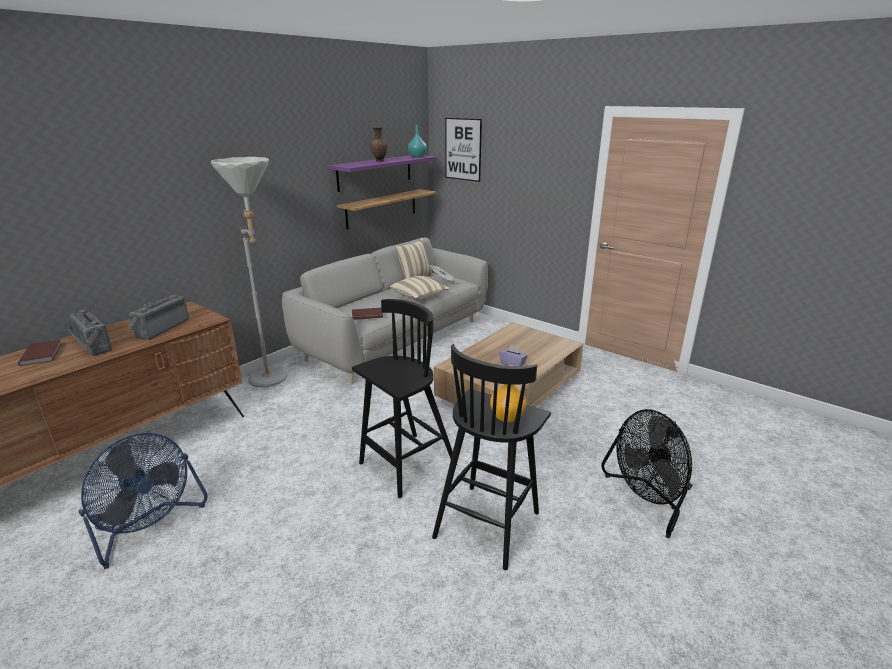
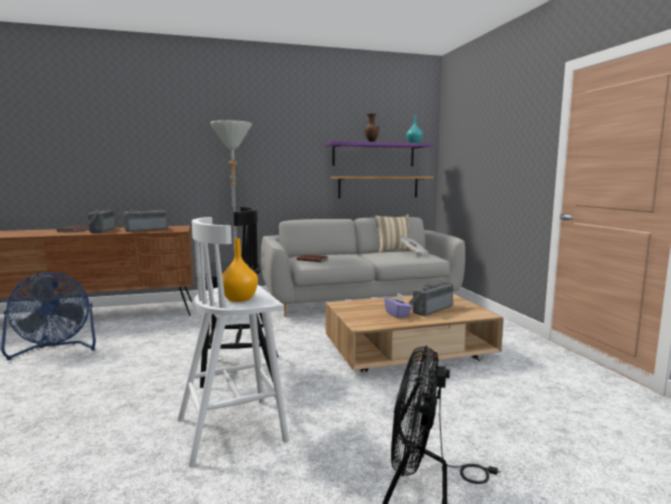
camera: 35 degrees right, 15 degrees down
(419, 296) = (377, 258): beige pillow -> none
(463, 149) = (459, 136): picture -> none
(488, 521) = (235, 428): black stool -> white stool
(526, 349) = (430, 309): none -> radio

